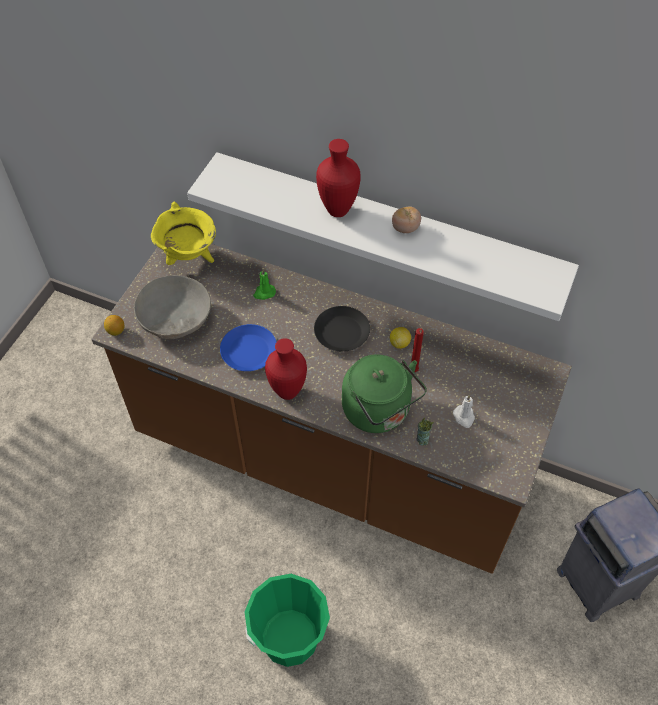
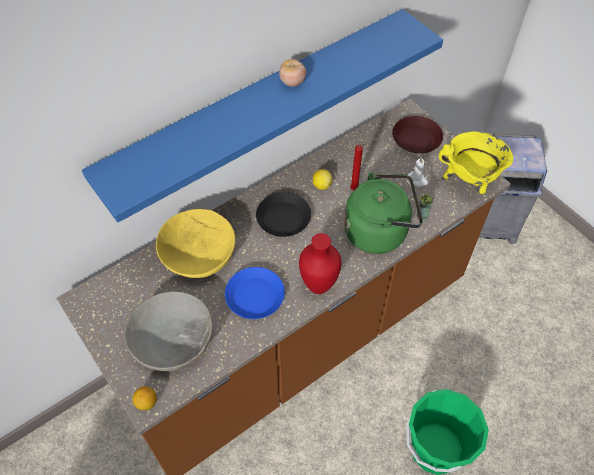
camera: 60 degrees left, 0 degrees up
(189, 257) = (107, 296): yellow cooking pot -> yellow cooking pot (469, 181)
(264, 293) = (198, 254): green candle -> yellow bowl
(337, 210) = (235, 115): red vase -> none
(386, 228) = (259, 105): white shelf -> blue shelf
(518, 394) = (416, 139): none -> brown plate

